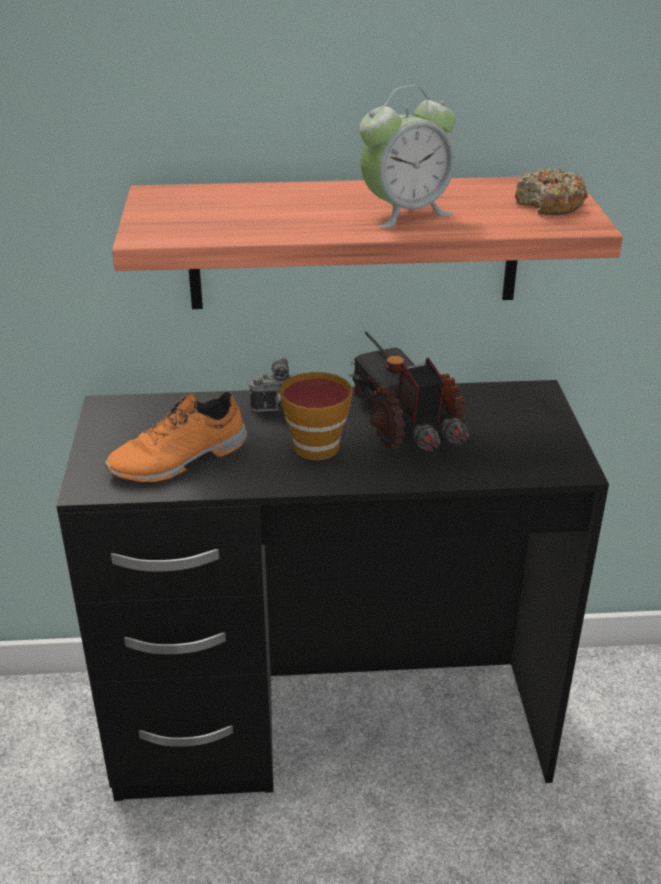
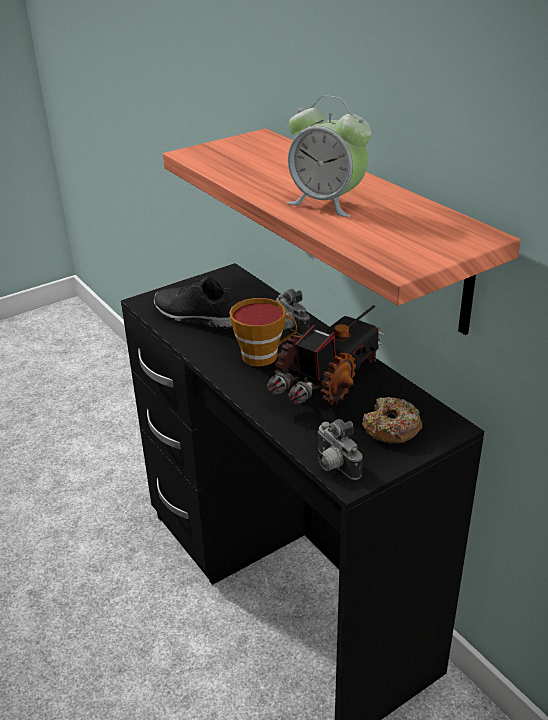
camera: 60 degrees right, 0 degrees up
(180, 461) = (196, 317): orange shoe -> black shoe
(549, 470) = (334, 466): none -> camera
(550, 204) = (426, 243): donut -> donut (391, 428)

